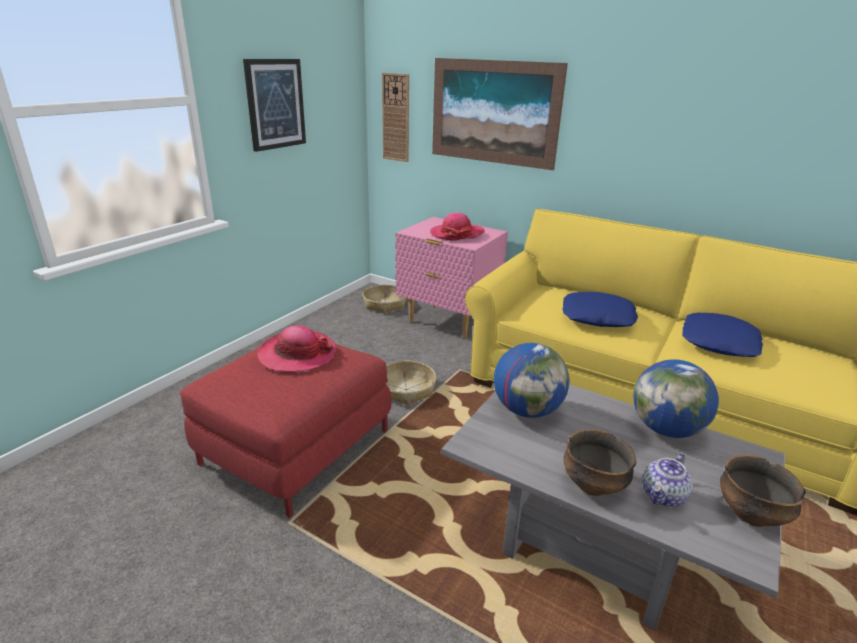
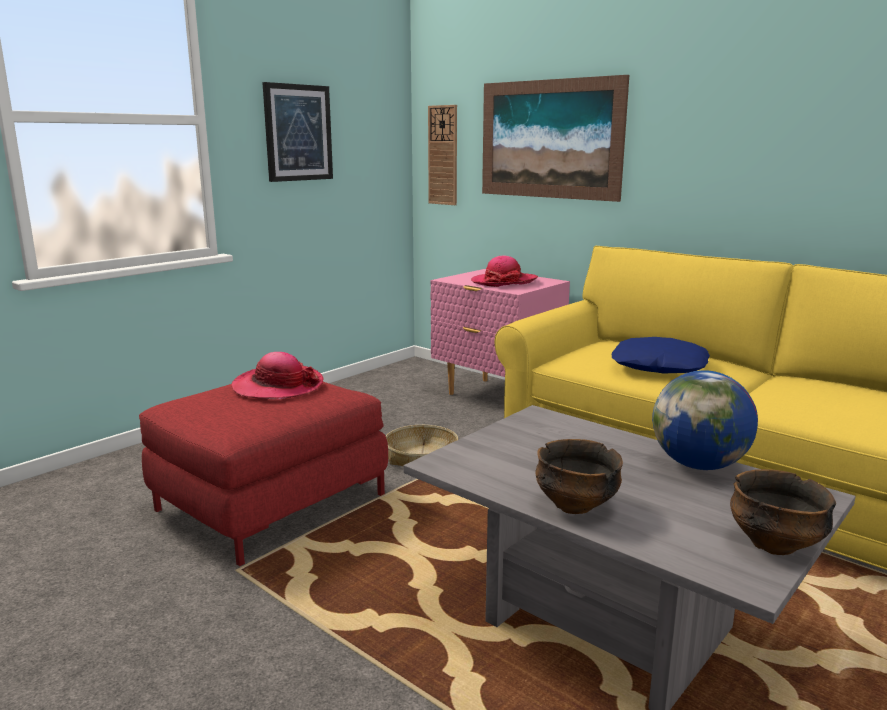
camera: 10 degrees right, 10 degrees down
(384, 304) = (424, 377): basket -> none
(527, 410) = (525, 440): globe -> none
(663, 496) = (663, 520): teapot -> none
(719, 342) = (816, 394): blue pillow -> none

